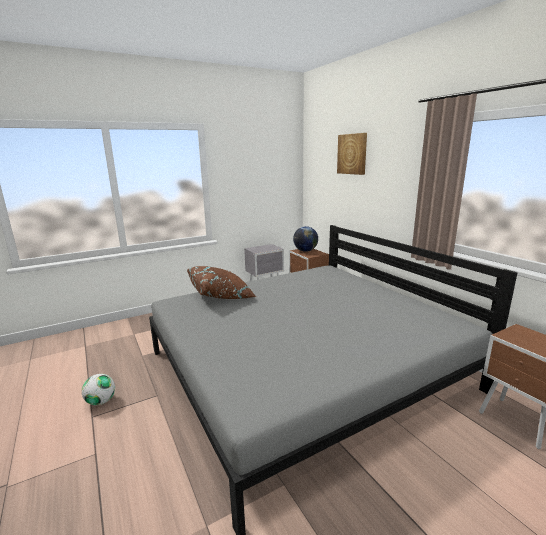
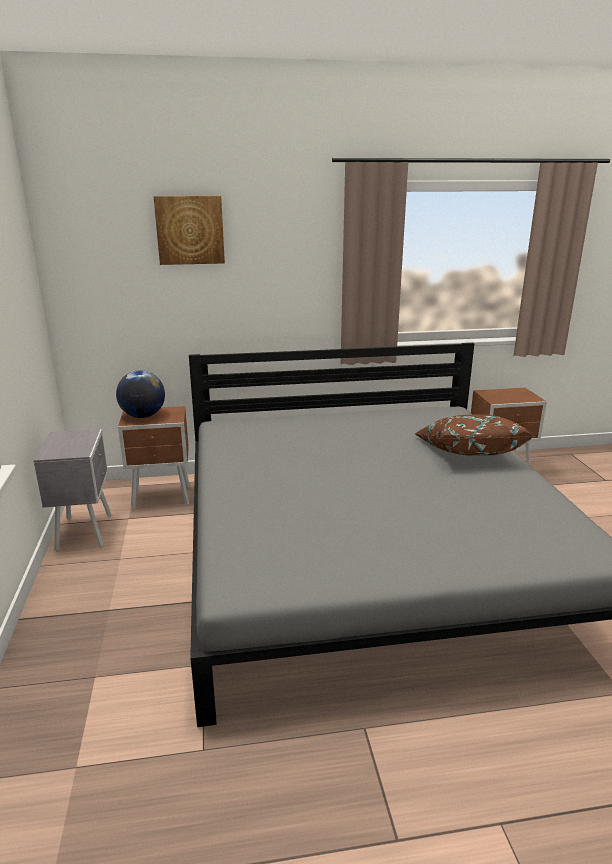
camera: 70 degrees left, 5 degrees up
(101, 401) = (350, 826): football -> none
(221, 295) = (253, 528): brown pillow -> brown pillow (467, 453)

